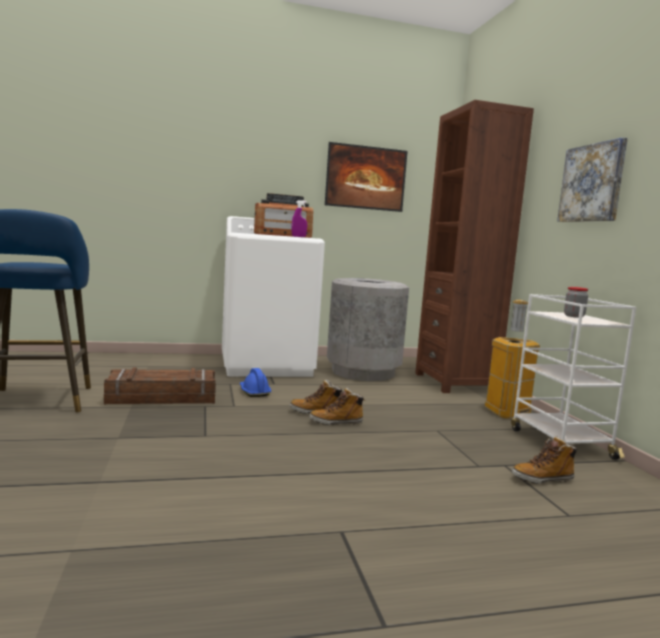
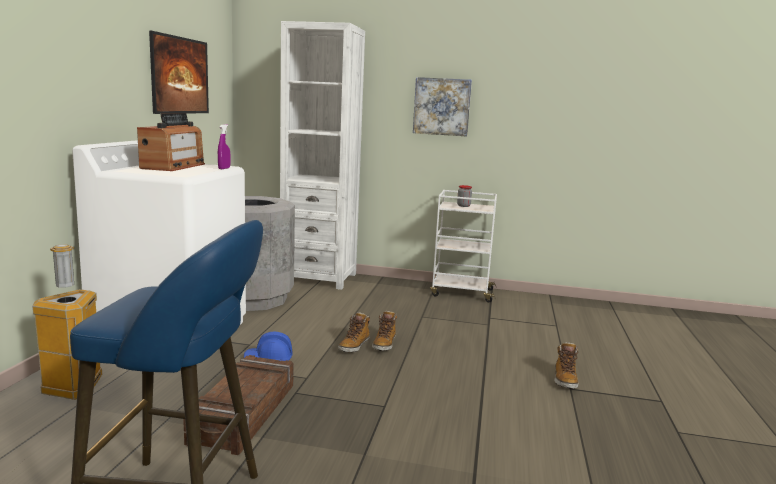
camera: 65 degrees left, 5 degrees up
(455, 383) = (319, 278): brown bookcase -> white bookcase
(508, 413) = (400, 286): trash can -> trash can (75, 388)
(542, 479) = (511, 315): boot -> boot (565, 379)

